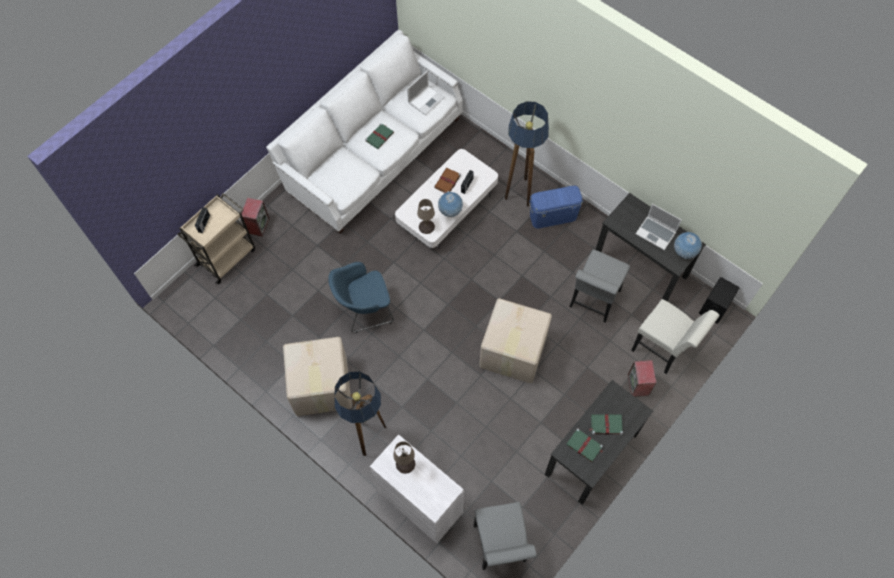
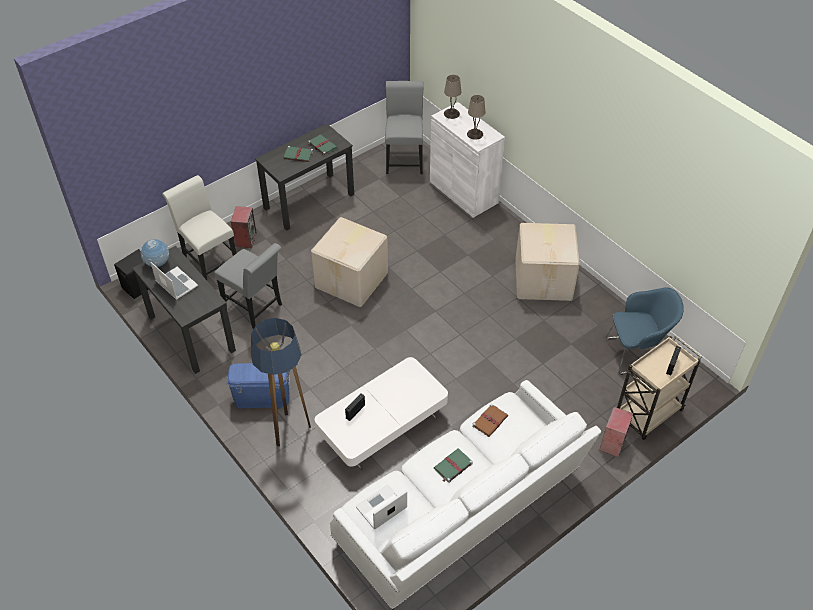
camera: 170 degrees left, 15 degrees down
(364, 310) = (494, 337): blue armchair -> blue armchair (636, 353)
(368, 438) = (502, 237): floor lamp -> none
(426, 227) = (414, 373): beige table lamp -> beige table lamp (452, 113)
(447, 182) = (378, 419): brown book -> brown book (490, 421)
(450, 211) = (382, 385): globe -> none
(593, 302) = (256, 309): grey chair -> grey chair turned 90 degrees clockwise

